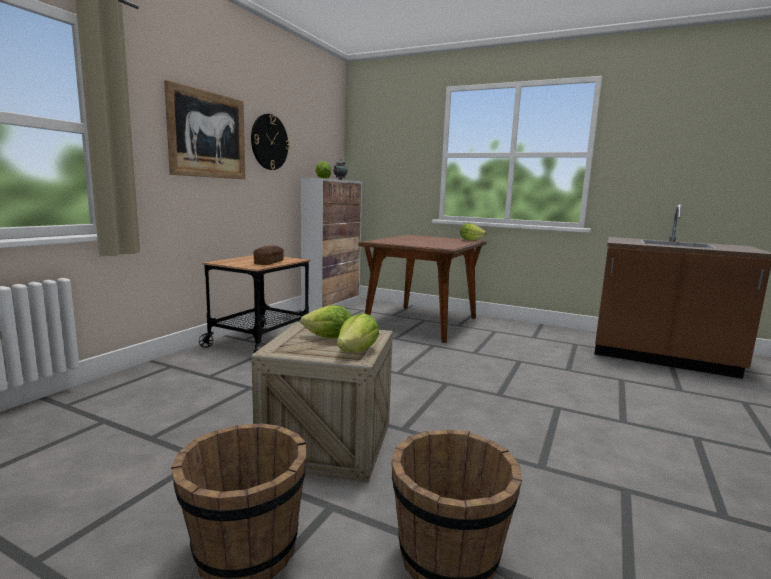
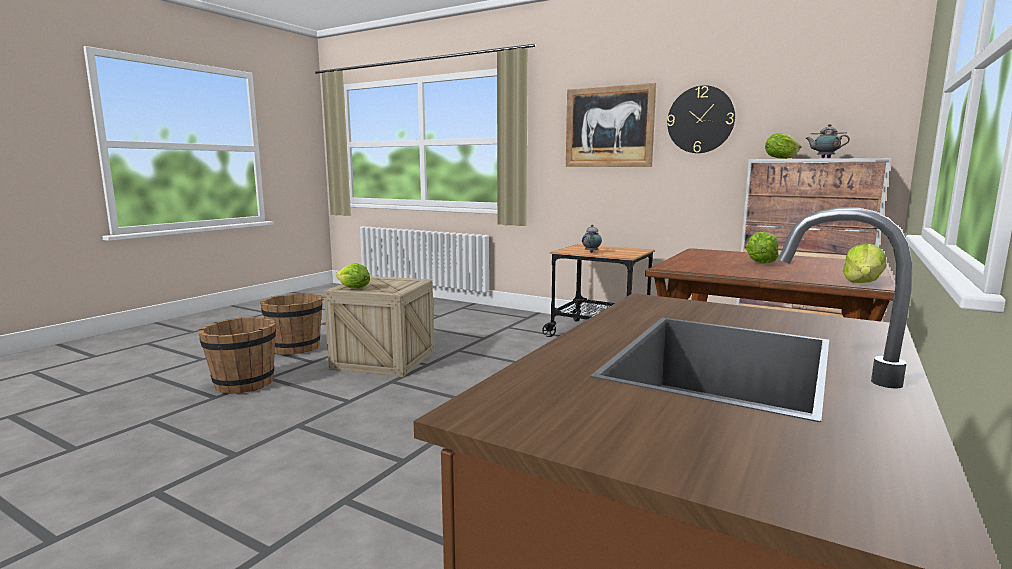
camera: 95 degrees right, 0 degrees up
(269, 263) = (591, 252): bread -> teapot
(329, 338) = (387, 284): lettuce -> lettuce (760, 263)

